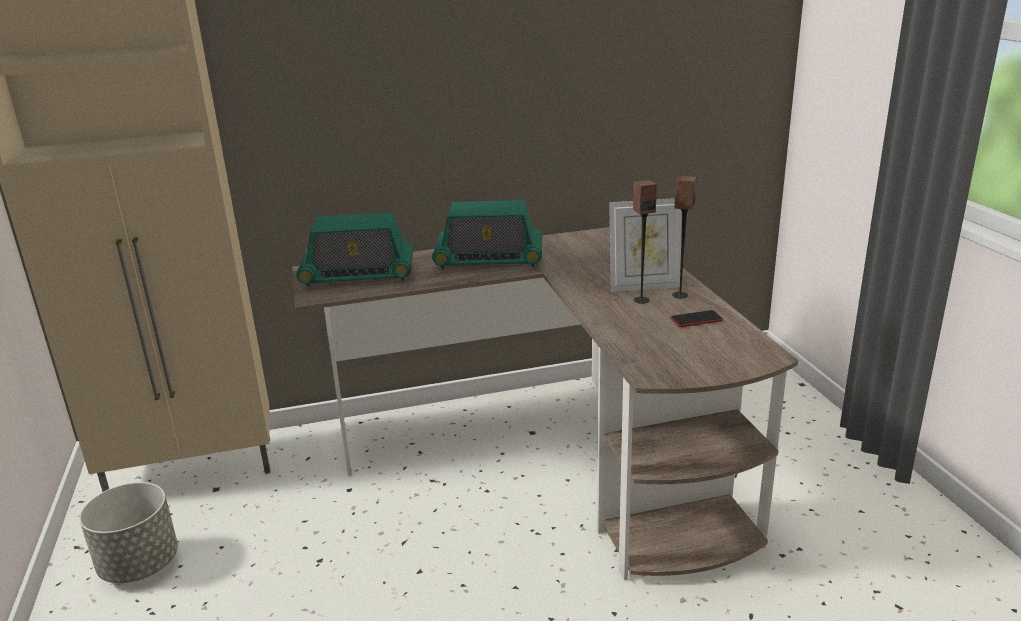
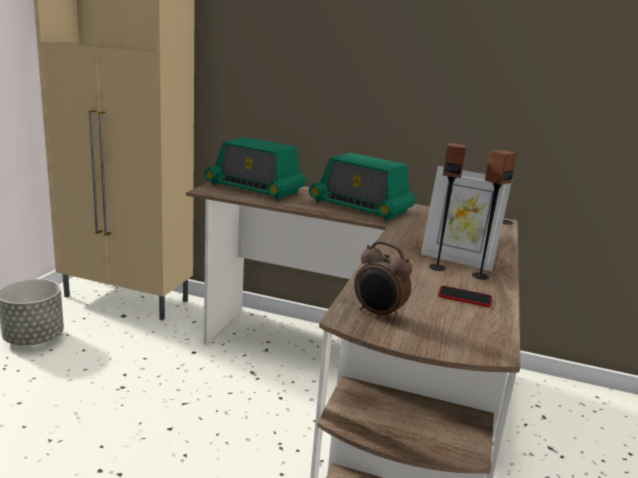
camera: 30 degrees right, 5 degrees down
(664, 361) = (378, 314): none -> alarm clock

